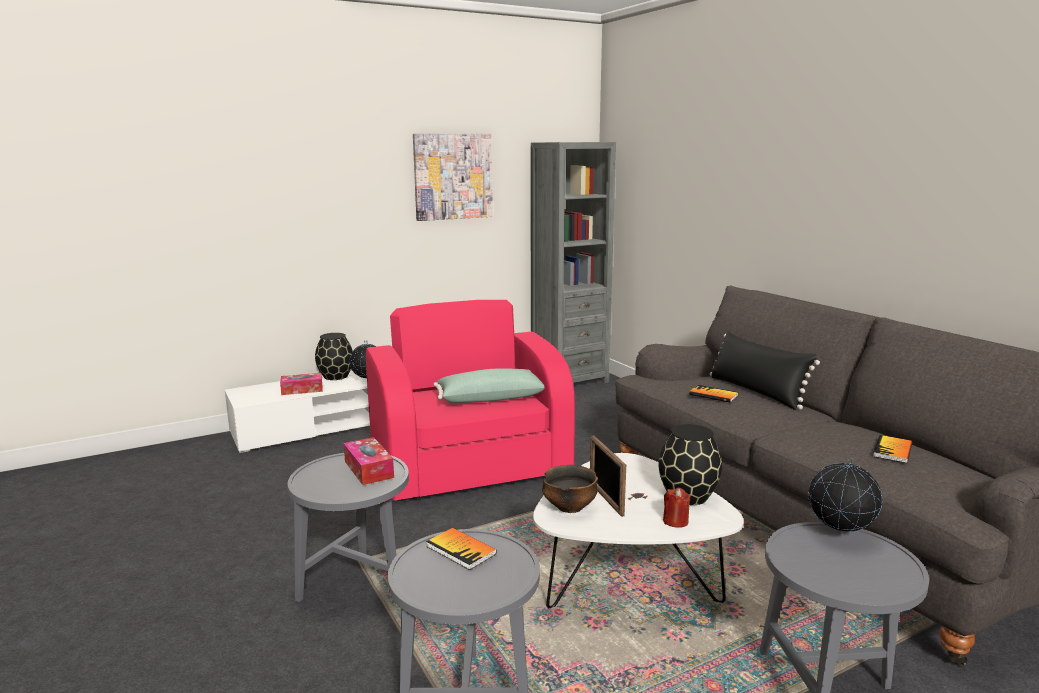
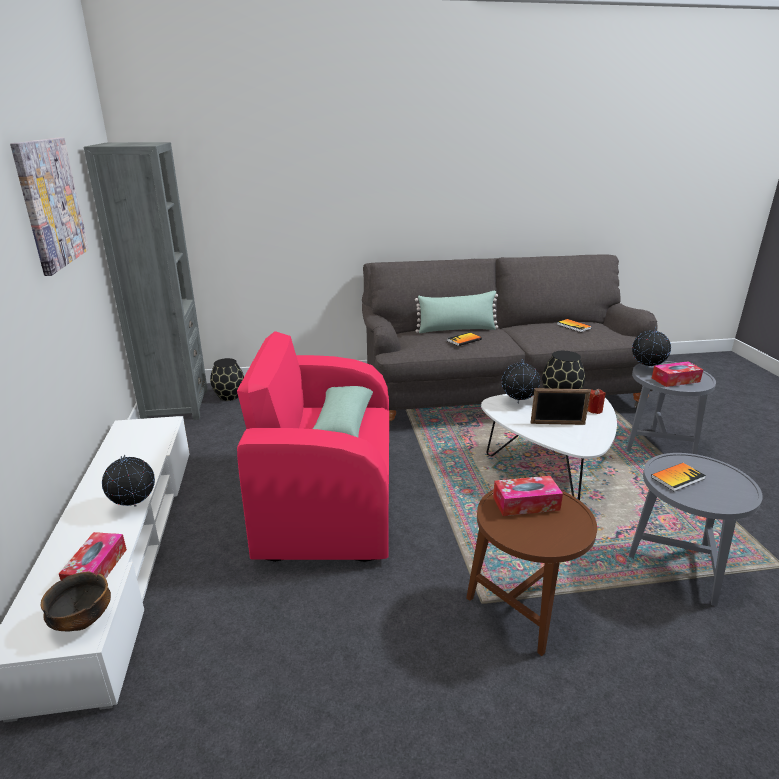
camera: 70 degrees left, 10 degrees up
(336, 376) = (73, 532): black vase -> black vase (229, 396)
(357, 584) = (523, 608): grey side table -> brown side table
(569, 508) = (569, 439): bowl -> bowl (82, 621)
(641, 471) = (518, 402): none -> globe
(756, 392) = (456, 330): black pillow -> green pillow
(819, 559) = (675, 380): none -> tissue box

